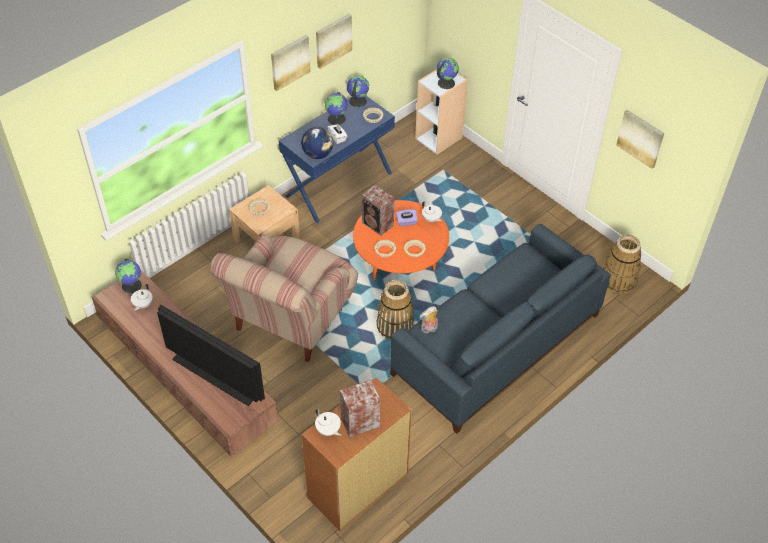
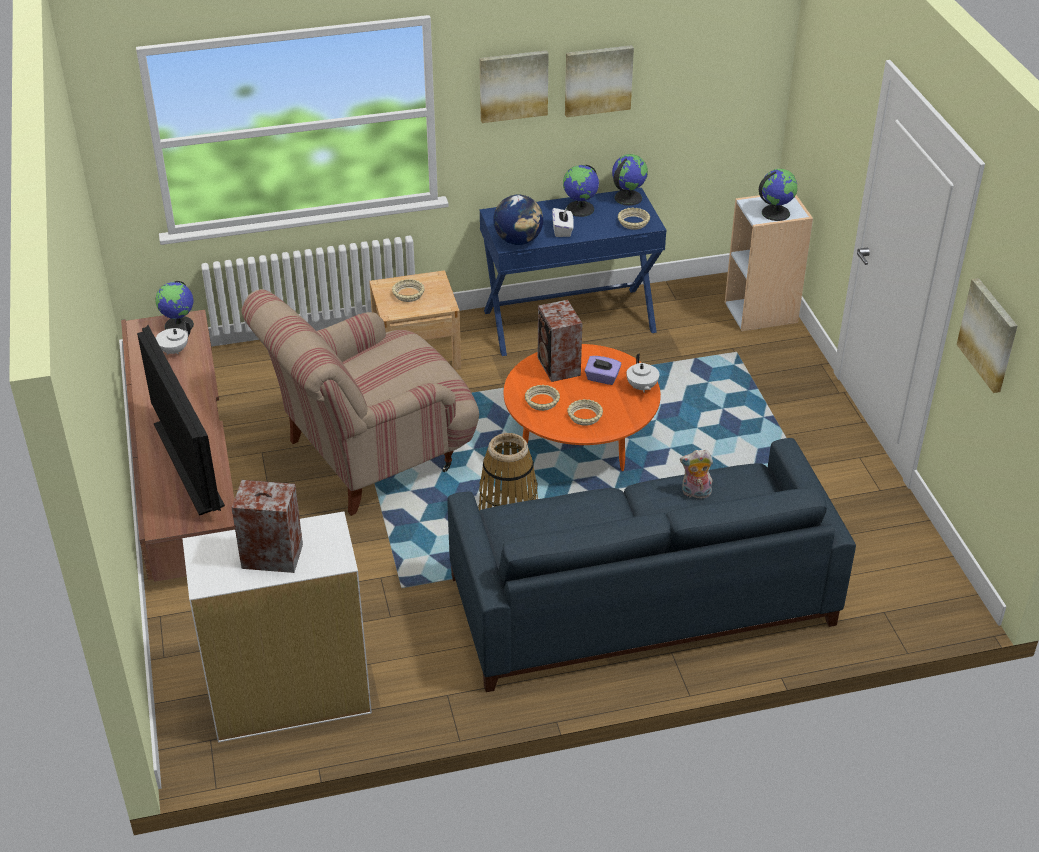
camera: 30 degrees right, 10 degrees down
(328, 430) = (221, 548): white teapot -> none
(357, 486) = (289, 696): brown cabinet -> white cabinet
(429, 329) = (518, 516): plush toy -> plush toy (695, 493)
(618, 280) = (909, 591): basket -> none

